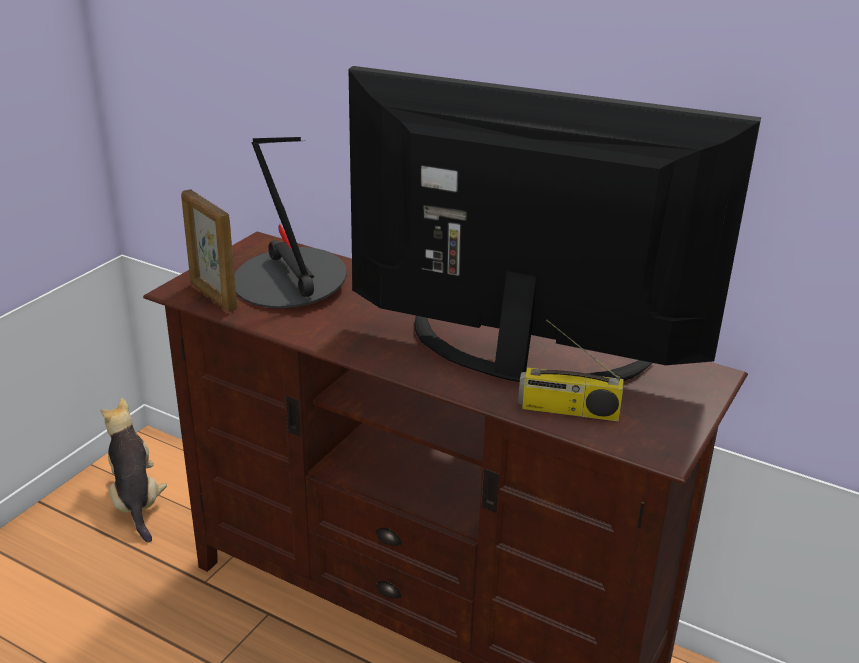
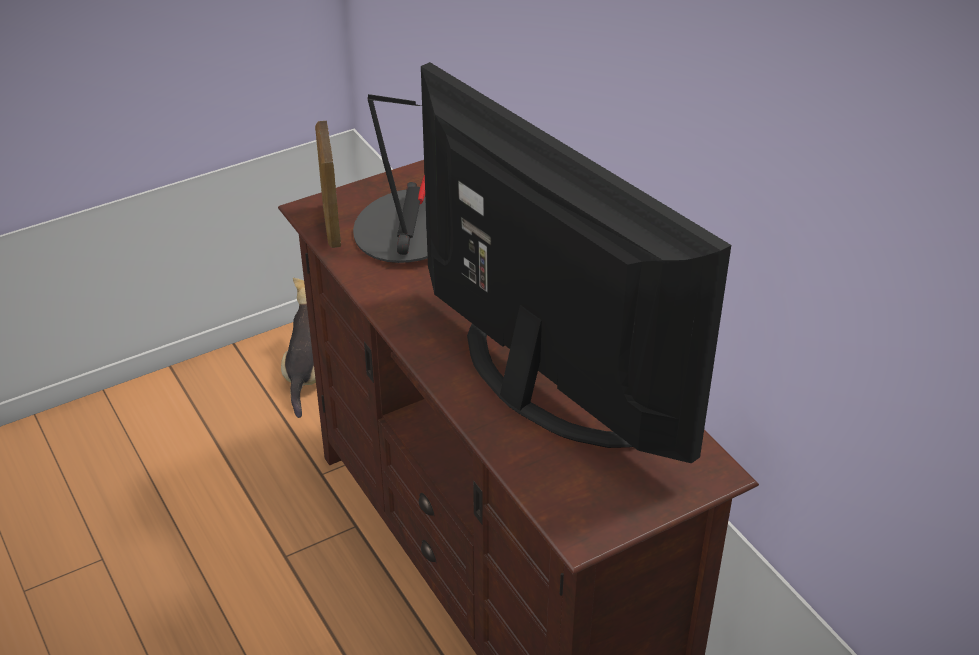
camera: 30 degrees right, 10 degrees up
(568, 410) = (535, 459): radio -> none

